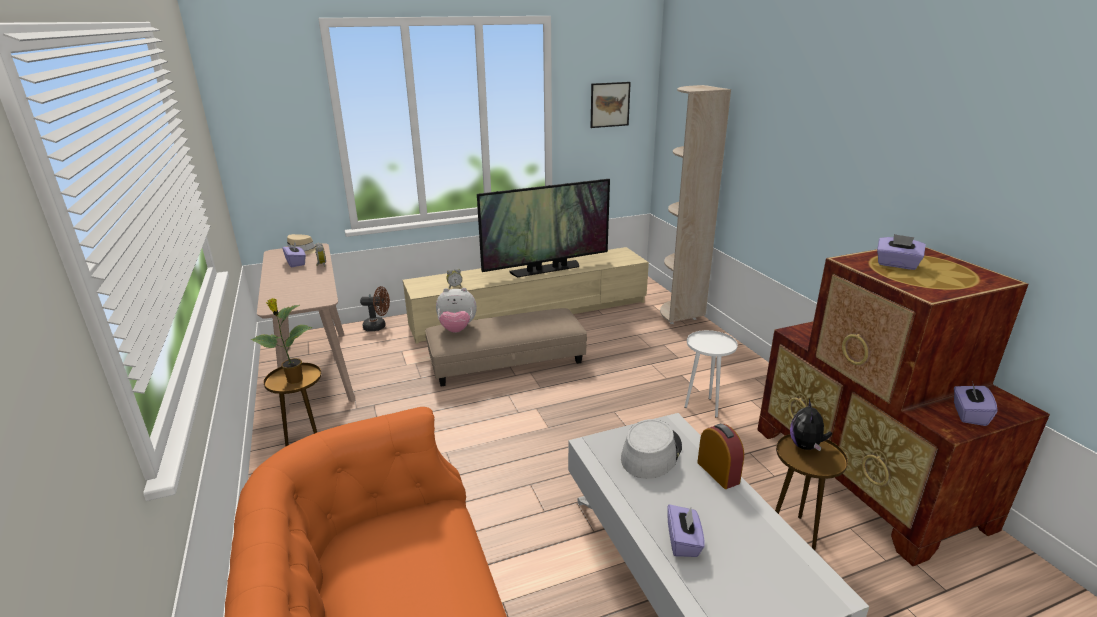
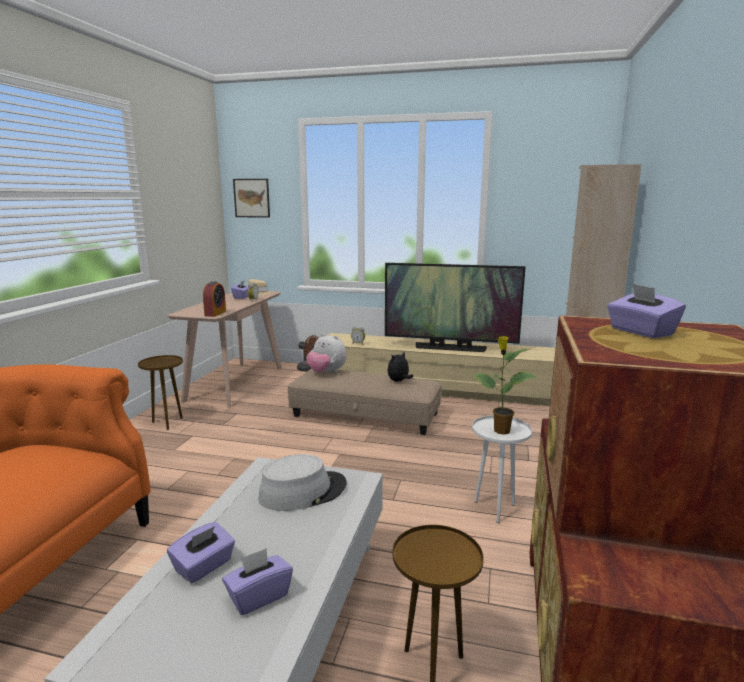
camera: 35 degrees right, 10 degrees down
(294, 380) = (159, 364): potted plant -> potted plant (500, 431)
(609, 104) = (553, 198): picture -> picture (251, 198)
(718, 472) = (332, 532): alarm clock -> alarm clock (215, 313)
(806, 446) = (447, 545): plush toy -> plush toy (399, 381)
(968, 414) = (664, 579): purple tissue box -> purple tissue box (258, 596)

